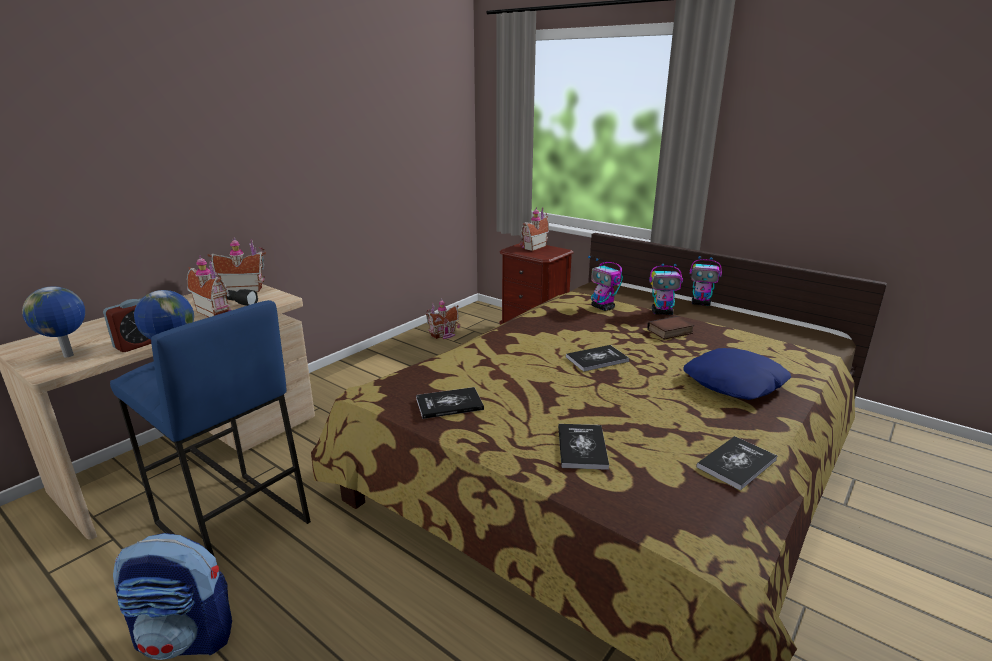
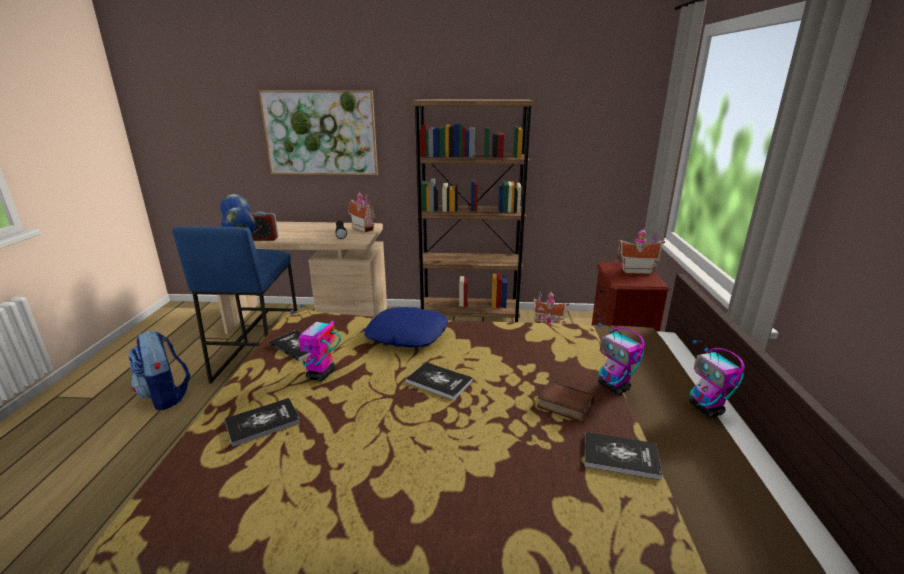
camera: 55 degrees right, 0 degrees up
(134, 162) = (320, 133): none -> picture
(216, 312) = (322, 236): toy house -> none
(373, 361) = (469, 318): none -> brown bookcase
(603, 308) = (570, 350): toy robot -> toy robot (321, 374)
(735, 383) = (478, 487): blue pillow -> blue pillow (407, 335)
(736, 463) = (280, 529): book -> book (620, 456)

